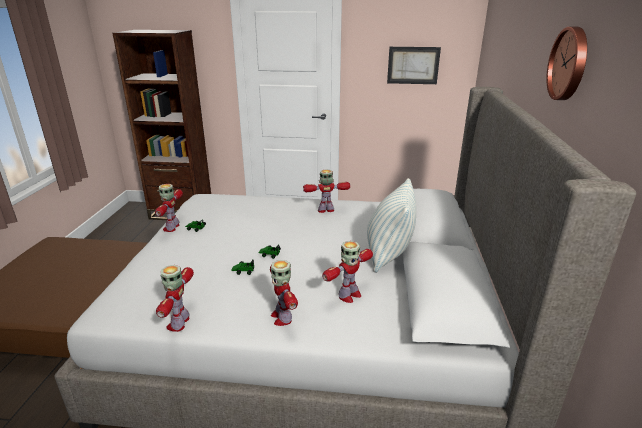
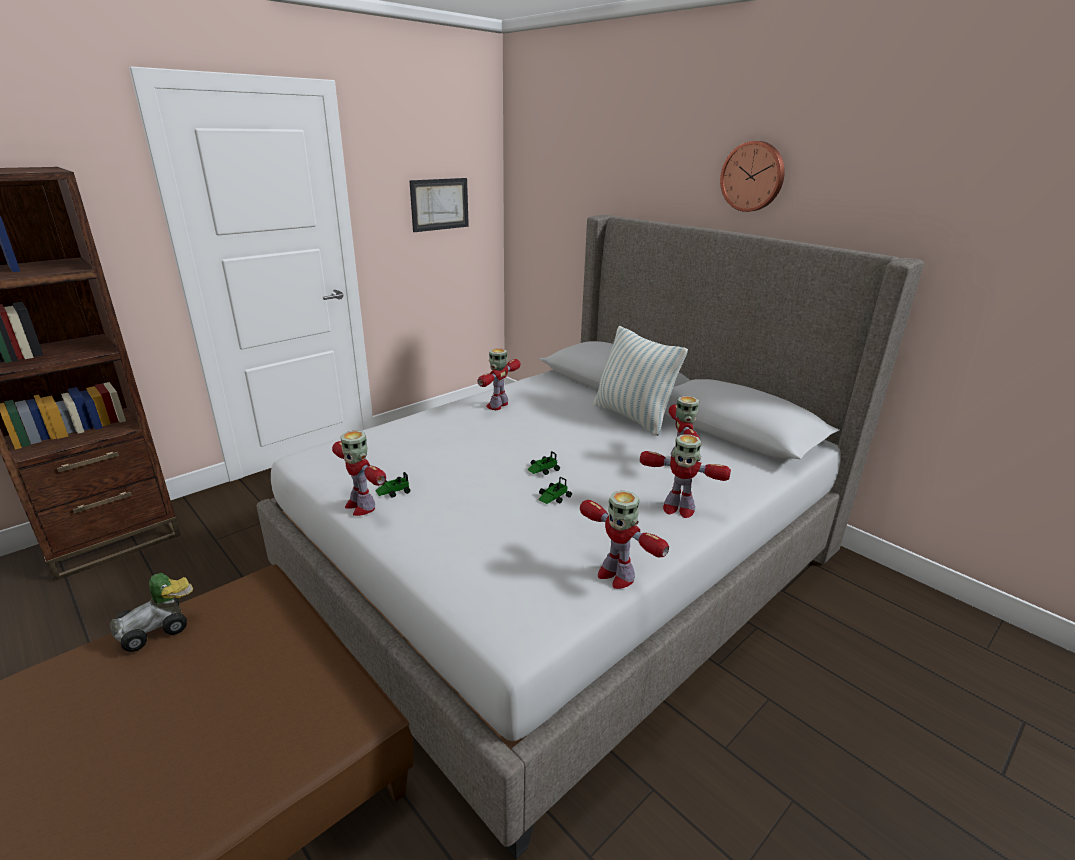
camera: 50 degrees left, 0 degrees up
(99, 245) = (158, 629): none -> toy car

